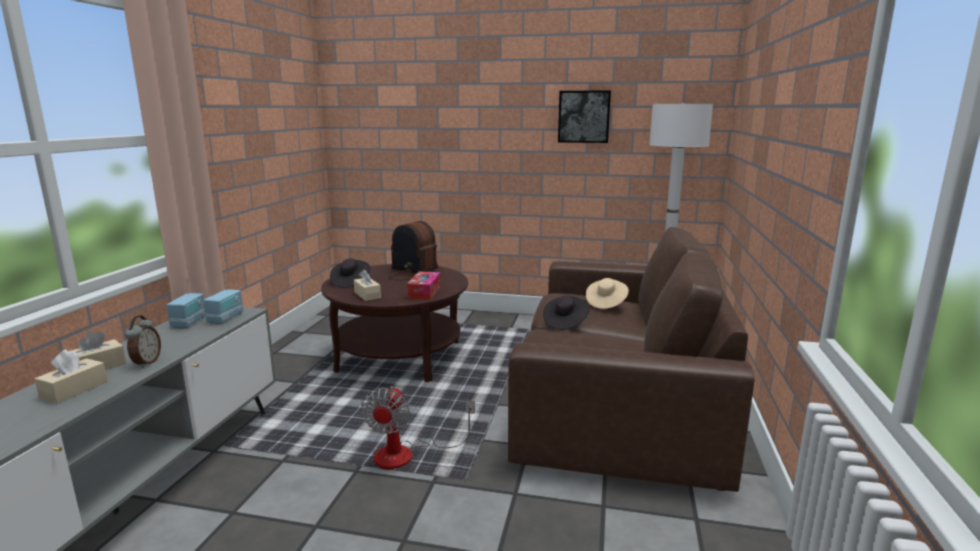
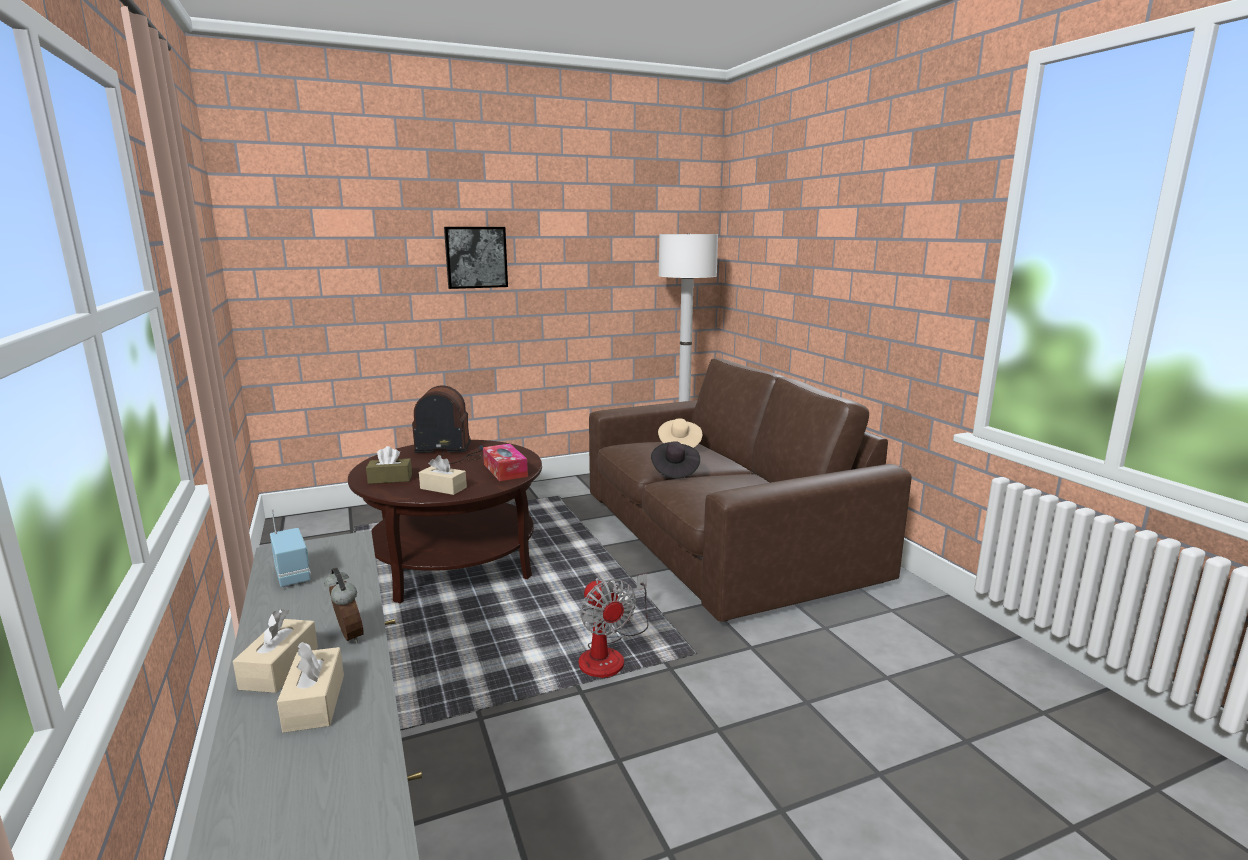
camera: 35 degrees left, 0 degrees up
(226, 318) = (339, 555): radio -> none
(350, 282) = (390, 479): black hat -> brown tissue box
(584, 116) = (585, 248): picture -> picture (476, 257)

